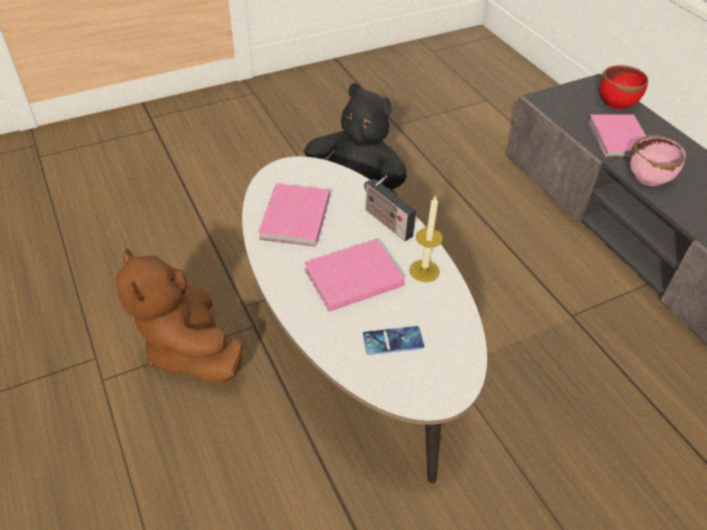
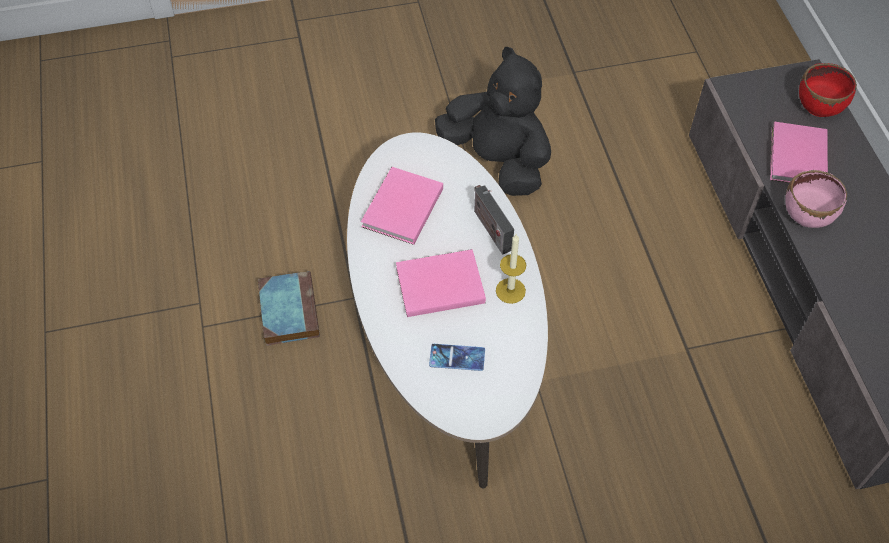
camera: 15 degrees right, 10 degrees up
(189, 348) = (288, 310): brown plush toy -> book

